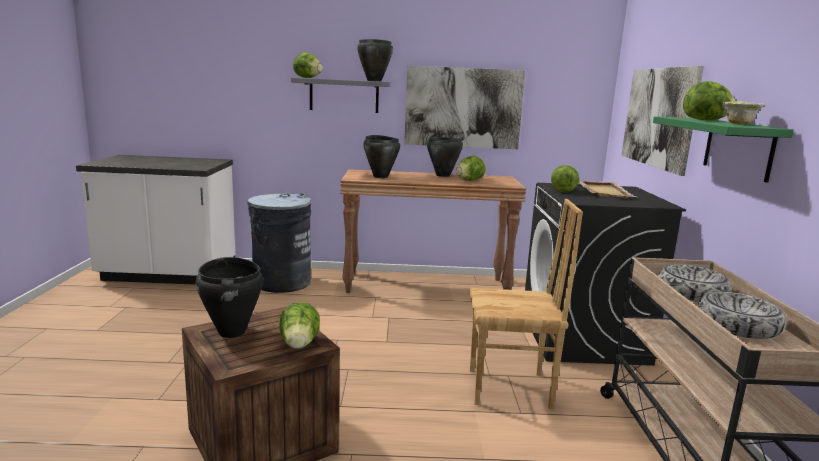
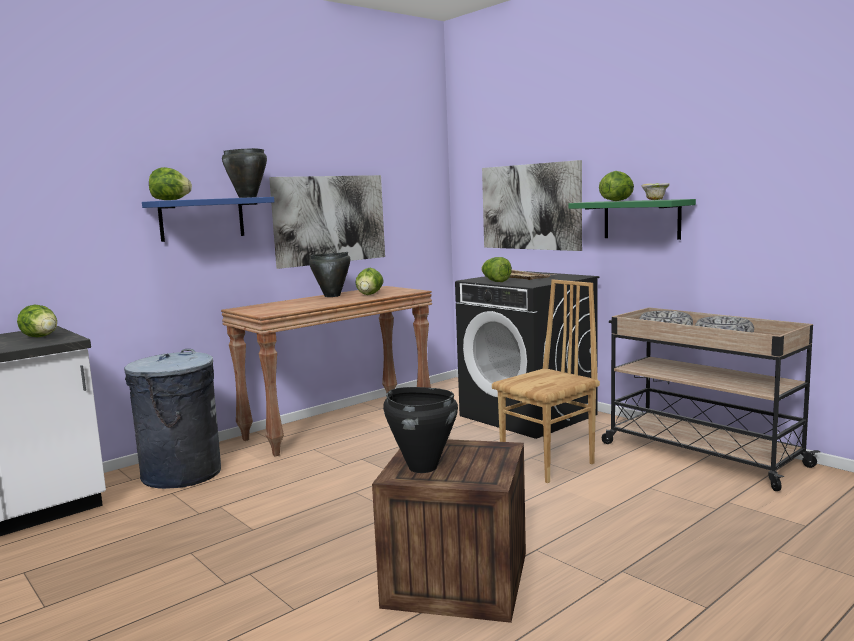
camera: 40 degrees left, 5 degrees down
(299, 345) = (495, 452): lettuce -> lettuce (42, 337)
(344, 95) = (202, 219): grey shelf -> blue shelf
(380, 176) = (284, 307): black cooking pot -> none

